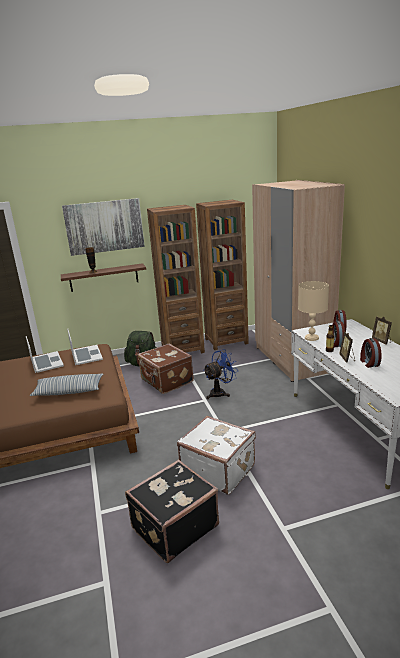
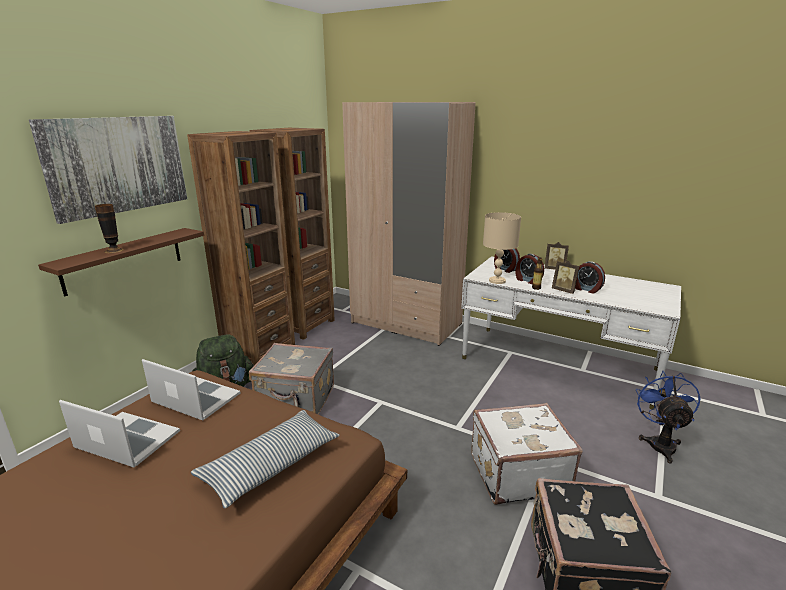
camera: 45 degrees left, 0 degrees up
(166, 381) = (296, 399): brown suitcase -> grey suitcase
(220, 392) = (386, 385): blue fan -> blue fan (660, 443)

